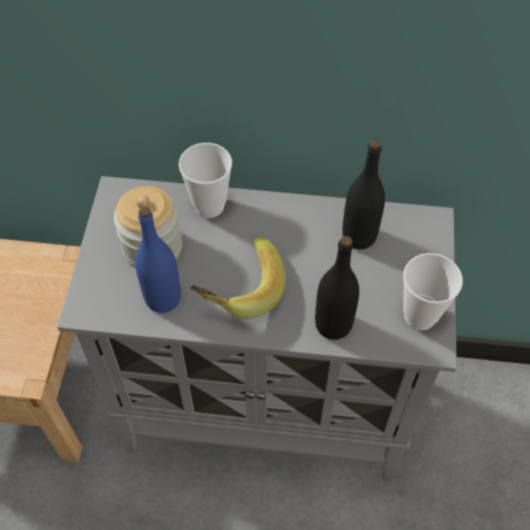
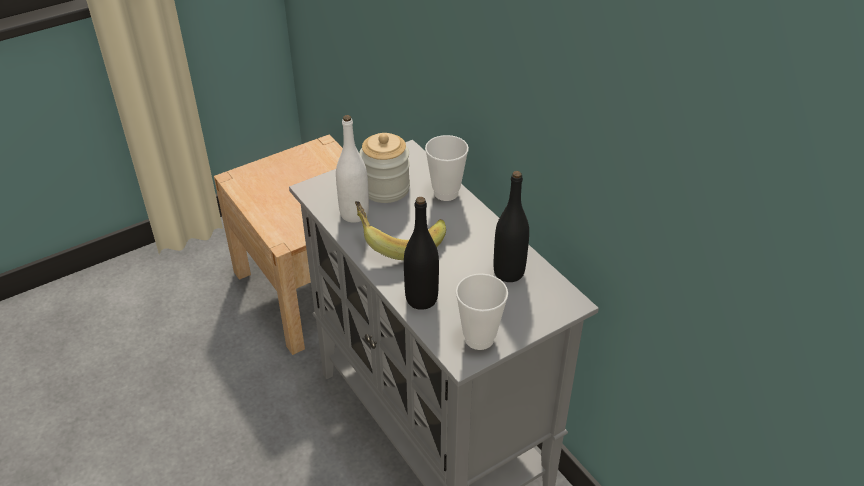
camera: 50 degrees right, 15 degrees down
(163, 298) = (354, 214): blue bottle -> white bottle

